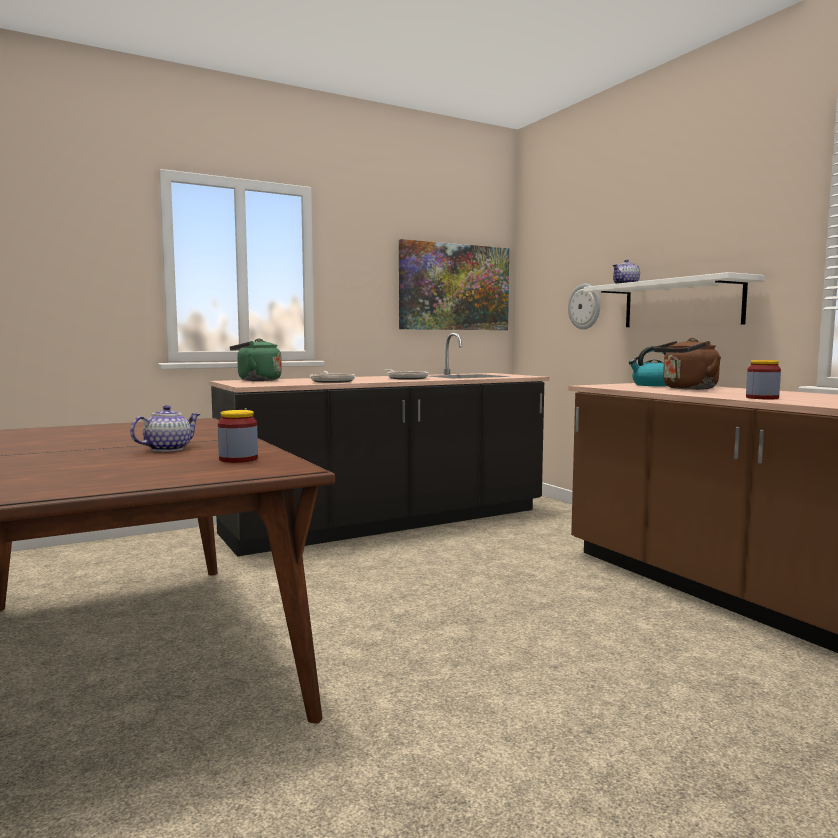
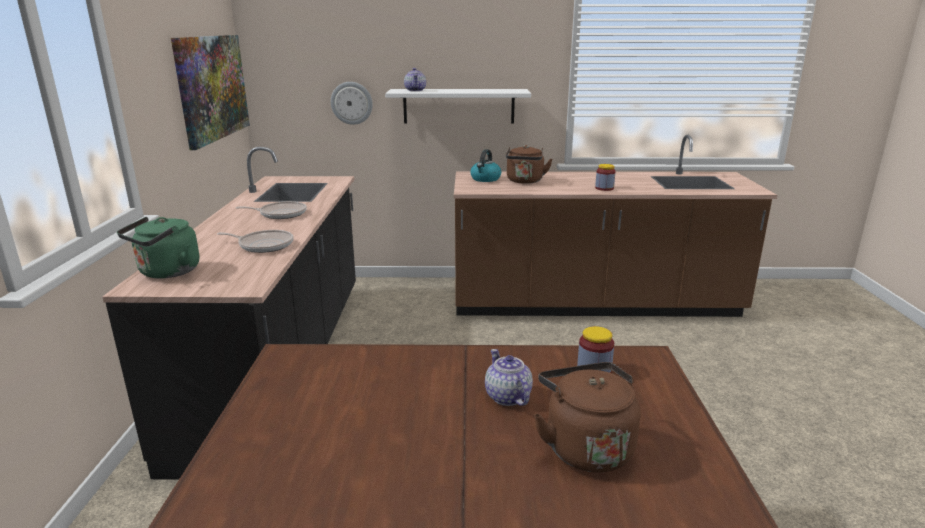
camera: 60 degrees left, 15 degrees up
(90, 466) = (585, 446): none -> brown kettle

